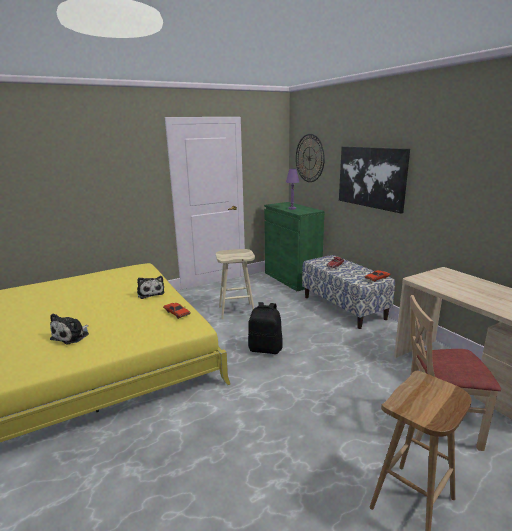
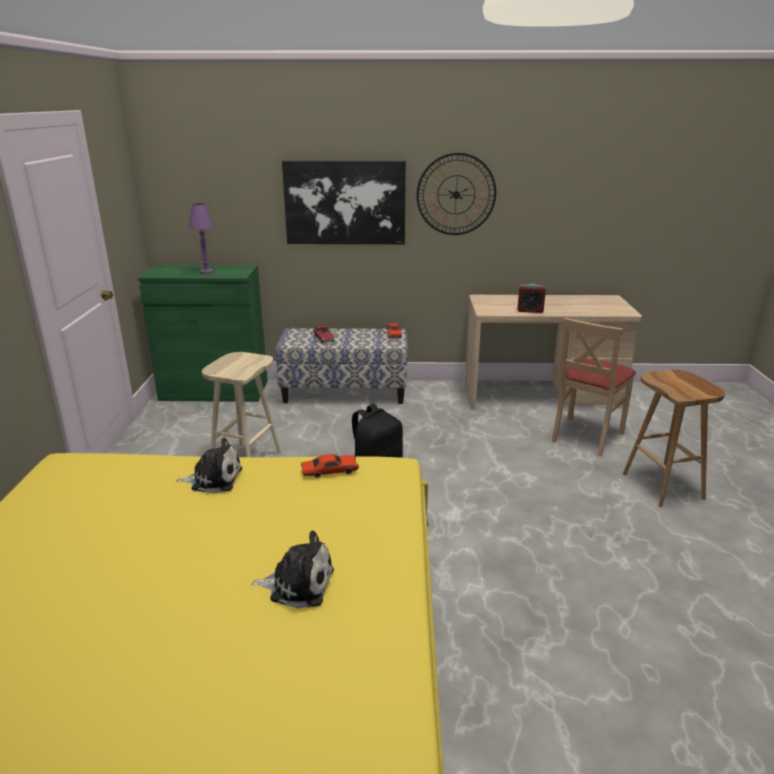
camera: 60 degrees left, 5 degrees up
(72, 336) = (298, 584): plush toy -> plush toy turned 45 degrees counterclockwise
(309, 158) = (200, 183): wall clock -> wall clock (456, 194)
(454, 291) = (530, 311): none -> alarm clock

